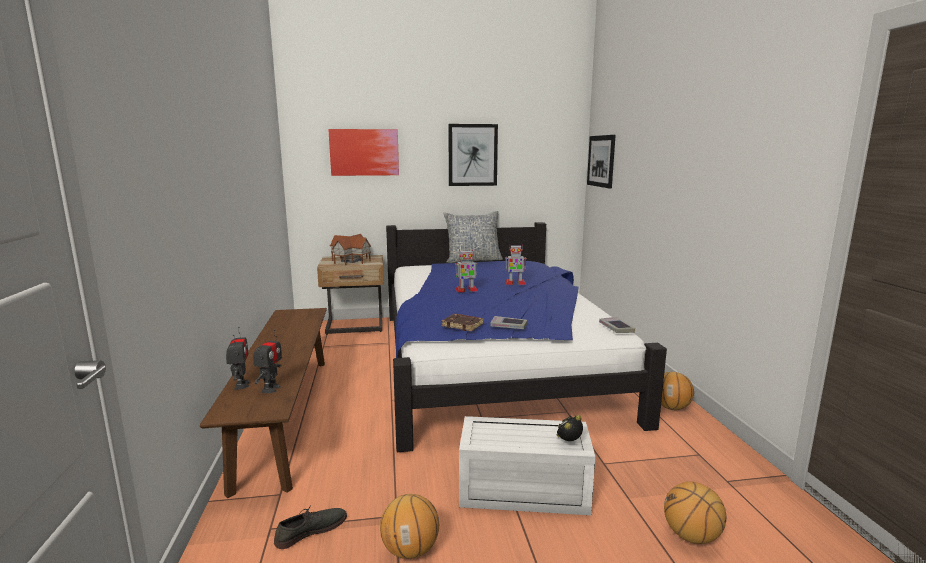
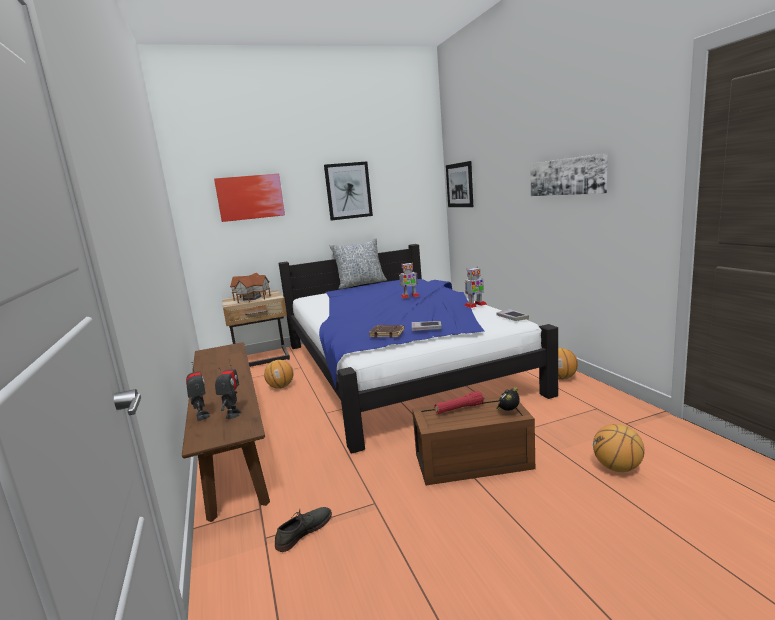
camera: 10 degrees left, 0 degrees up
(410, 550) = (400, 527): basketball -> basketball (281, 387)
(466, 290) = (371, 307): toy robot -> toy robot (475, 305)
(515, 427) = (459, 409): none -> red flashlight
(521, 491) = (471, 462): white storage box -> brown storage box
(711, 168) = (567, 176): none -> picture

